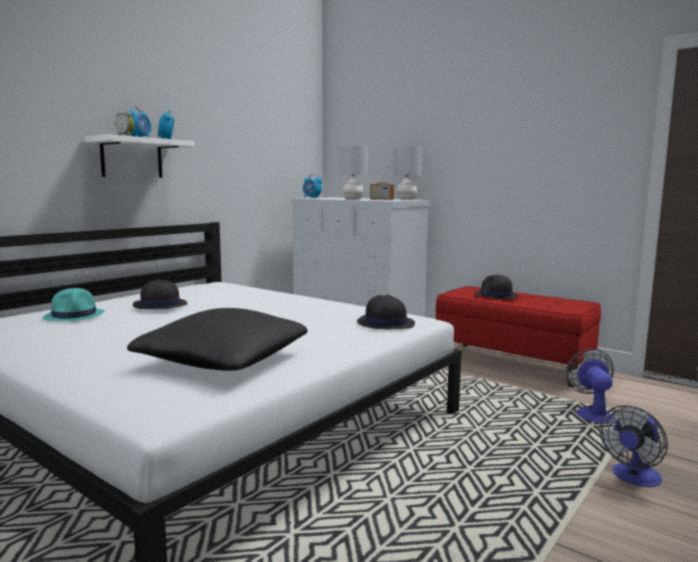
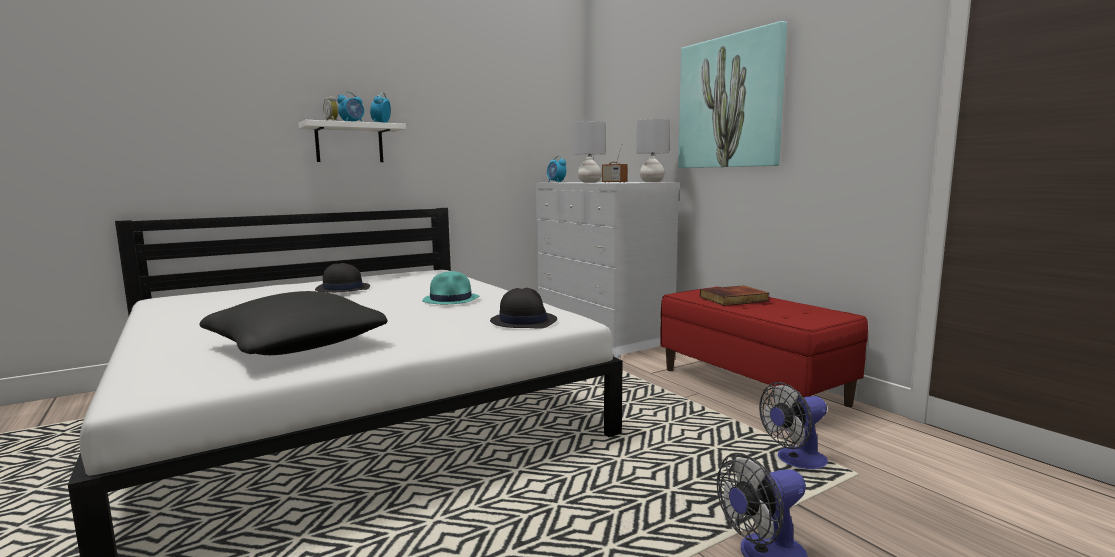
camera: 20 degrees right, 0 degrees up
(75, 316) = (259, 294): turquoise hat -> turquoise hat (451, 299)
(476, 136) = (730, 103): none -> picture
(496, 295) = (734, 299): black hat -> book
(592, 413) = (795, 461): fan -> fan turned 135 degrees counterclockwise

